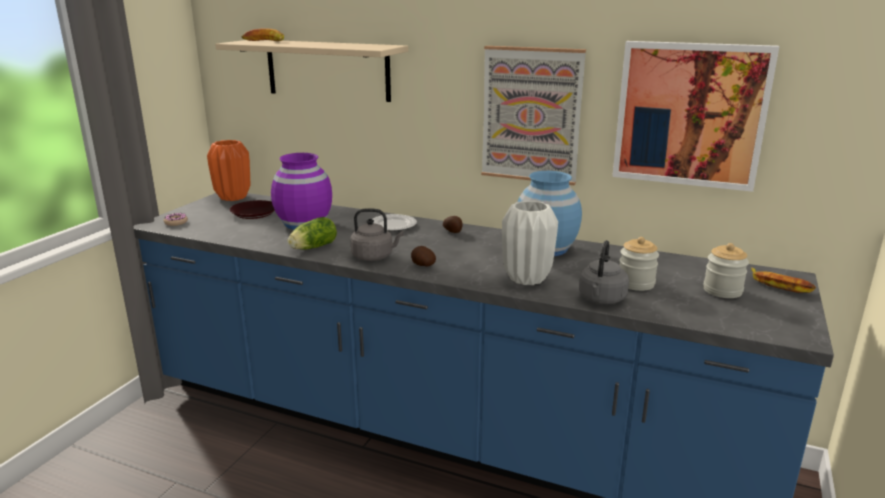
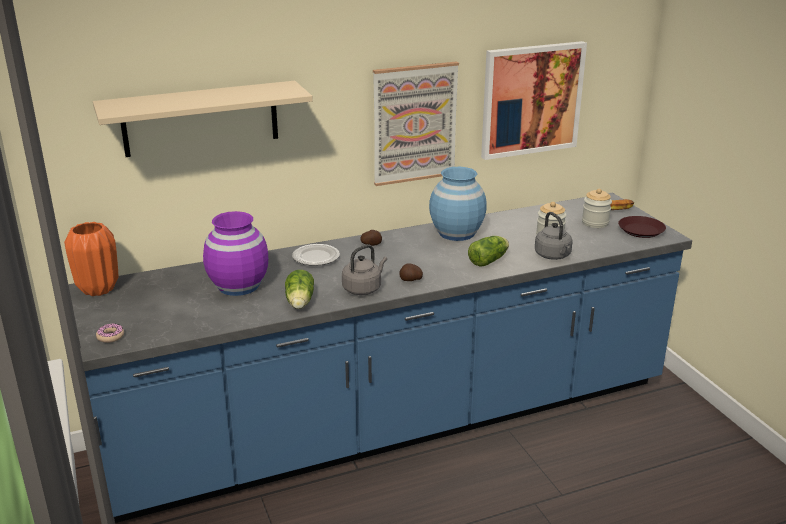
camera: 45 degrees left, 5 degrees up
(254, 213) = (165, 296): brown plate -> brown plate (640, 231)
(264, 41) = (137, 103): banana -> none
(526, 278) = (489, 260): white vase -> lettuce

